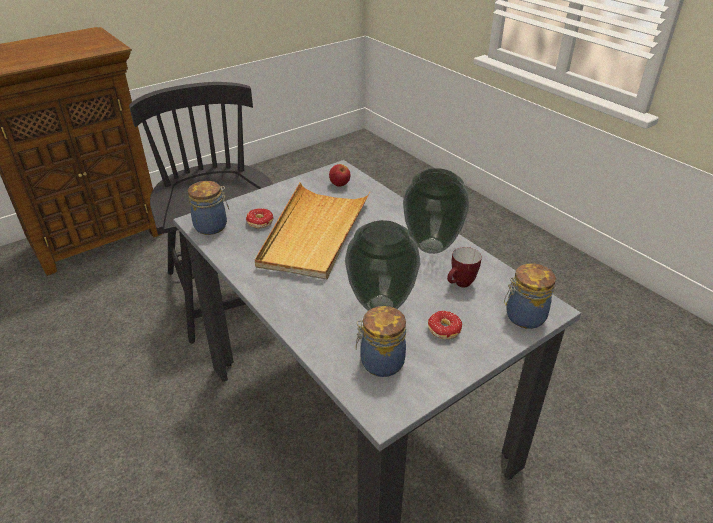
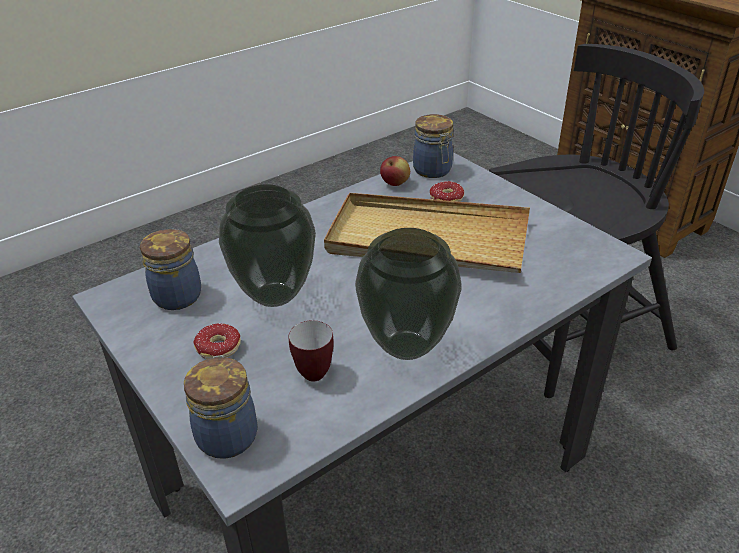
camera: 90 degrees right, 0 degrees up
(339, 185) = (564, 255): apple -> apple (395, 184)

